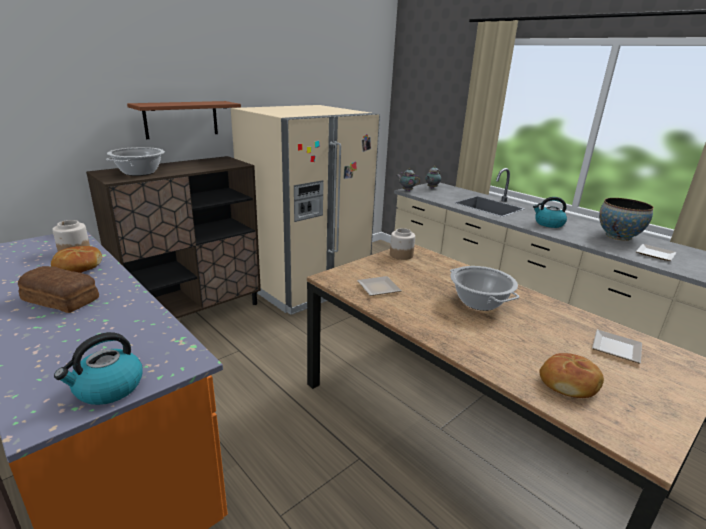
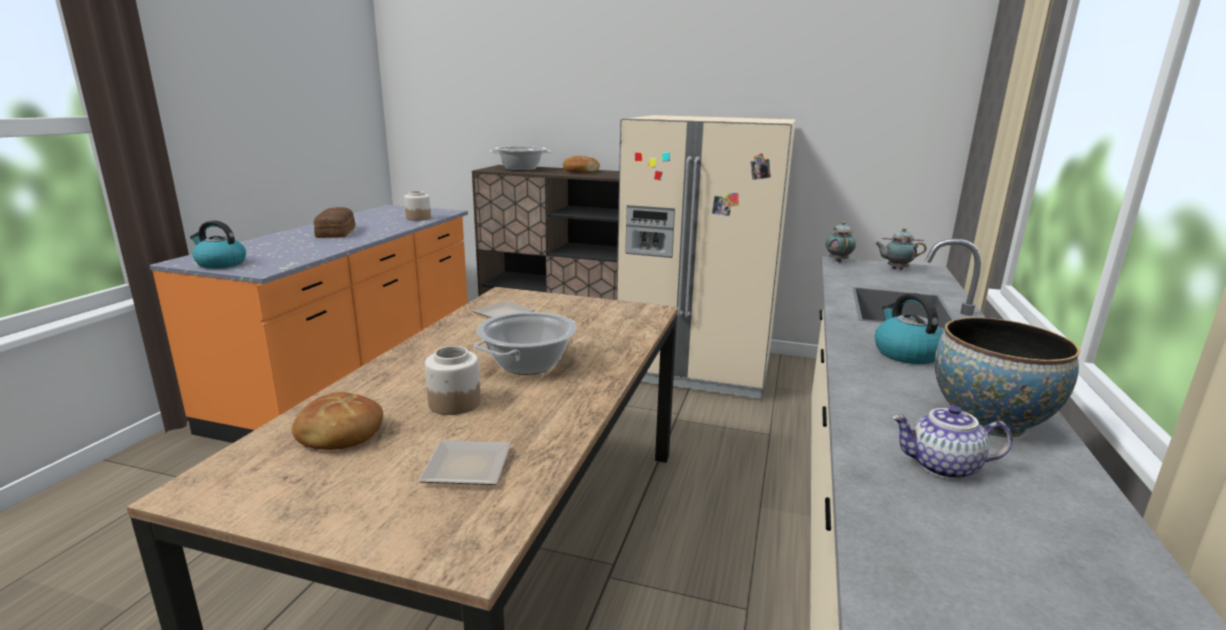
camera: 60 degrees right, 5 degrees down
(78, 267) = (392, 224): bread -> bread (580, 171)
(181, 119) = (596, 124): brown shelf -> none
(401, 255) = (621, 309): jar -> jar (454, 403)
(656, 254) = (942, 467): plate -> teapot

